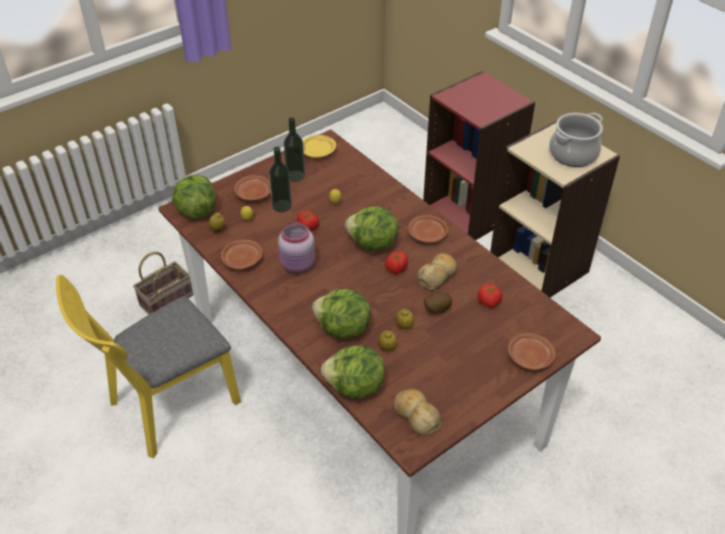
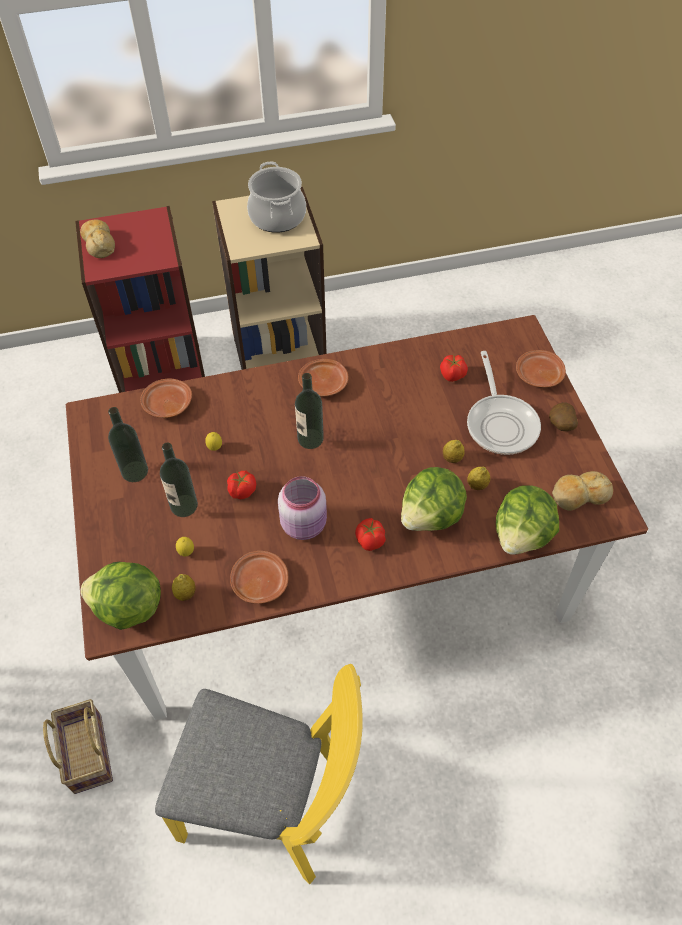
camera: 65 degrees left, 10 degrees up
(166, 408) = (275, 806): yellow chair -> yellow chair turned 60 degrees counterclockwise
(253, 193) = (137, 529): brown plate -> brown plate (167, 404)
(318, 151) = (103, 431): yellow plate -> none
(372, 244) = (310, 439): lettuce -> bottle
(395, 269) = (362, 433): tomato -> tomato (370, 541)
(436, 310) = (442, 422): potato -> potato (560, 426)
(437, 276) = (392, 400): bread -> bread (99, 243)
(459, 345) = (501, 423): none -> frying pan

